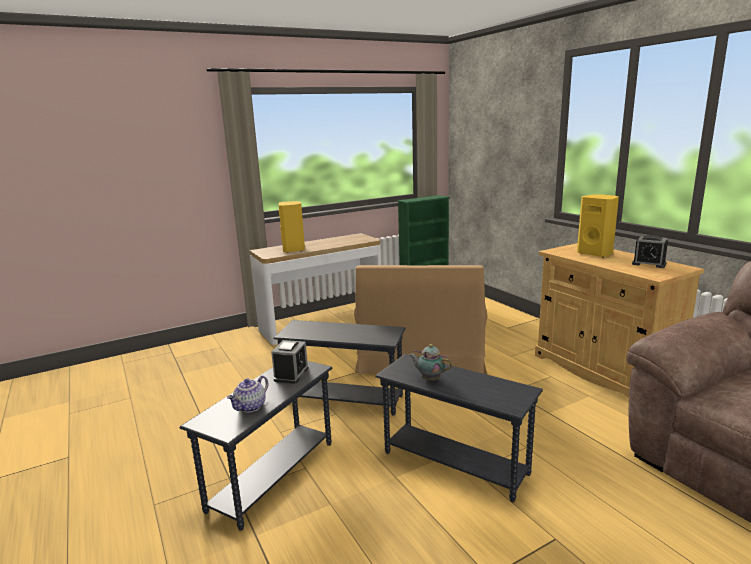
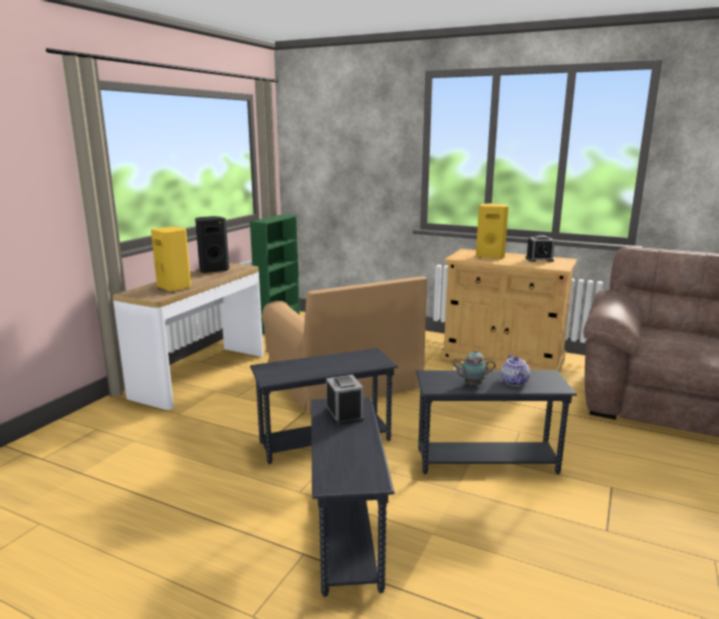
camera: 35 degrees left, 0 degrees up
(251, 407) = (357, 454): teapot -> teapot (515, 382)
(342, 239) = (213, 270): none -> black speaker

